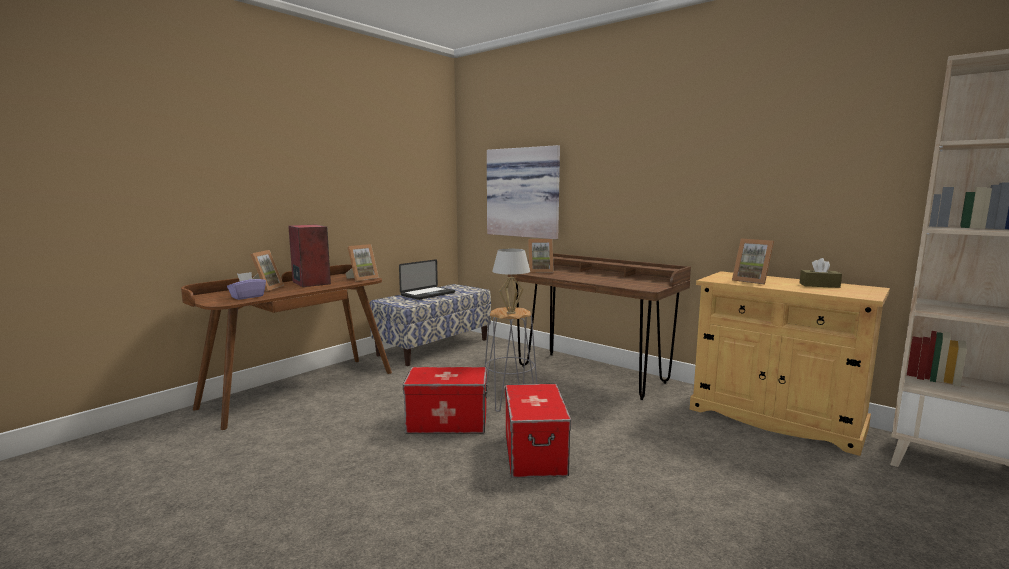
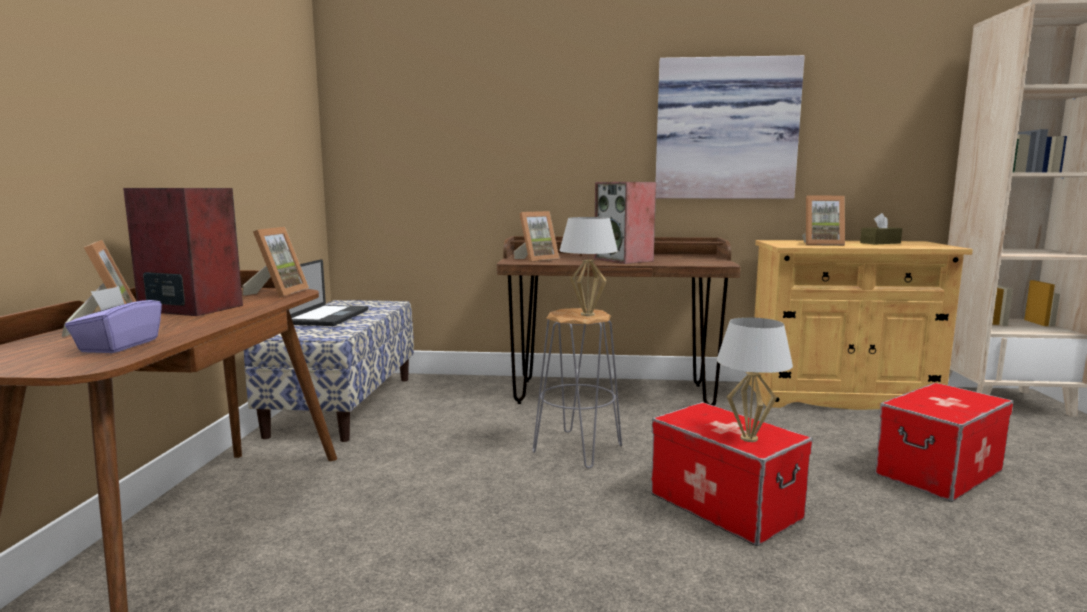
camera: 35 degrees left, 0 degrees up
(447, 422) = (551, 503): storage box -> storage box (938, 472)
(524, 192) = (461, 149): picture -> picture (725, 130)
(530, 409) = (749, 439): none -> white table lamp
(593, 278) = (624, 260): none -> speaker

